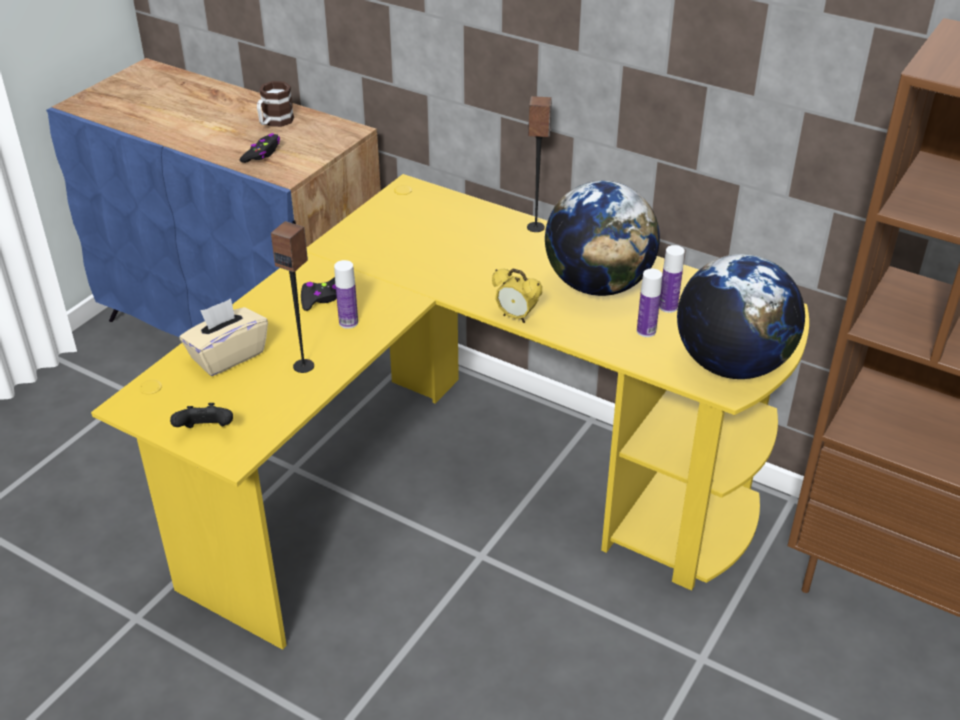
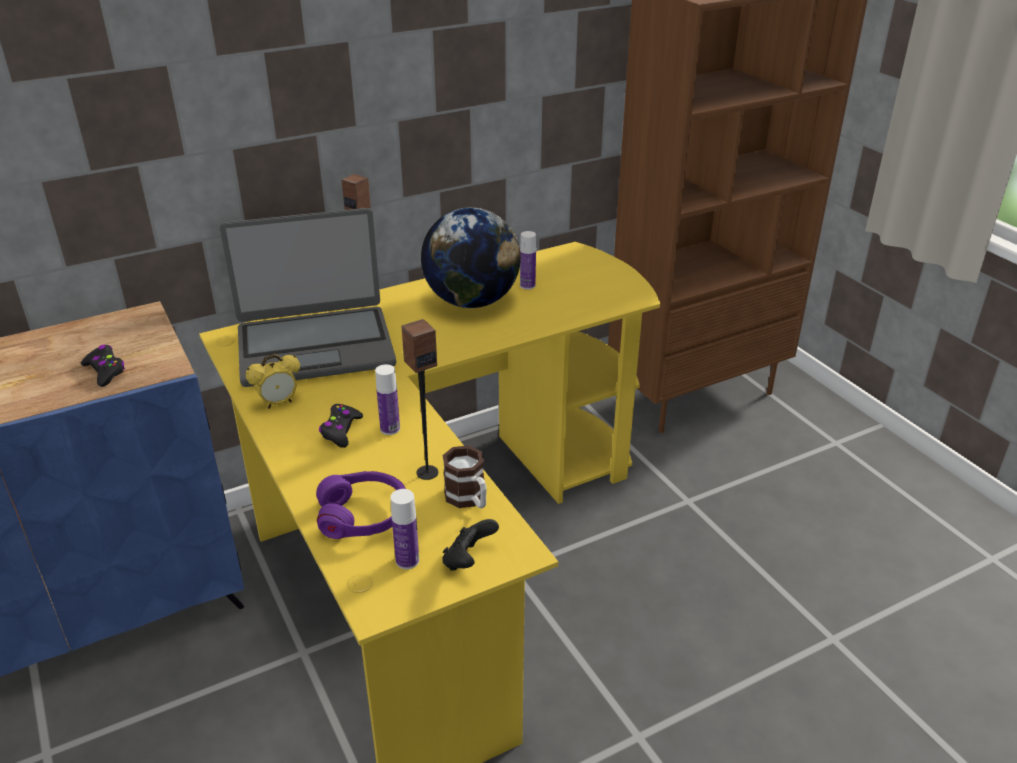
camera: 60 degrees left, 5 degrees down
(227, 356) = (363, 515): beige tissue box -> purple headphones
(274, 122) = (57, 348): mug -> mug (469, 499)
(433, 234) = (315, 346): none -> laptop
(516, 317) = (472, 347): alarm clock -> alarm clock (278, 403)
(646, 331) = (546, 303): bottle -> bottle (407, 561)
(731, 365) = (613, 287): globe -> none

